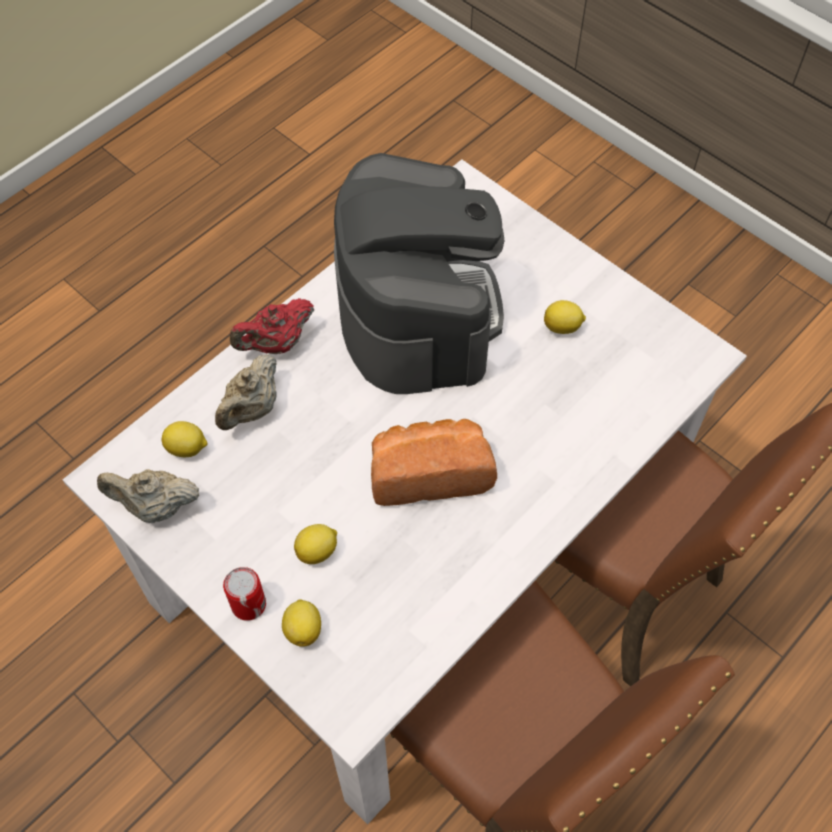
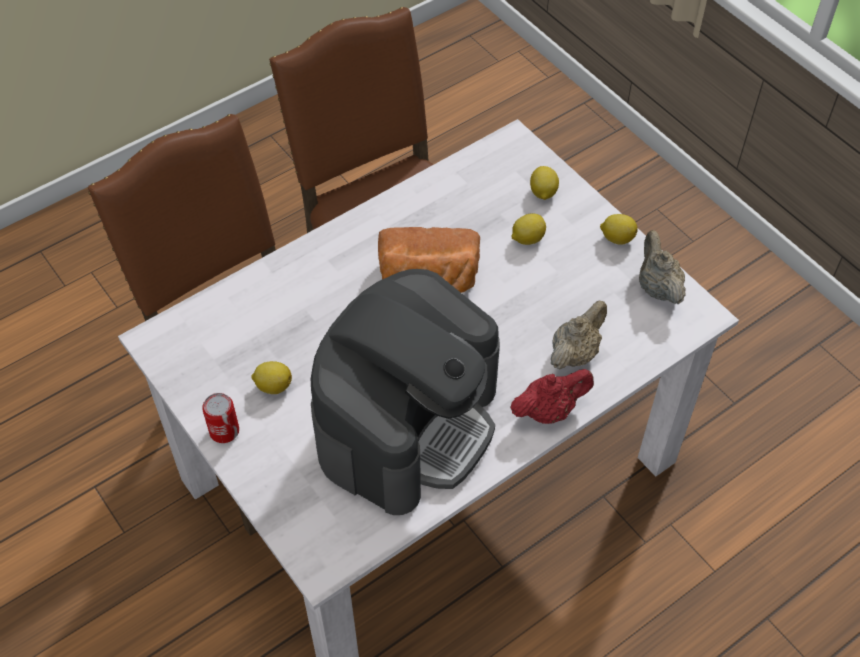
camera: 170 degrees left, 5 degrees down
(155, 506) = (657, 287): beige teapot -> beige teapot turned 120 degrees counterclockwise
(187, 448) = (632, 328): lemon -> lemon (616, 238)
(248, 604) = (582, 212): can -> can (224, 431)
(417, 311) = (408, 423): coffee machine -> coffee machine turned 150 degrees counterclockwise

